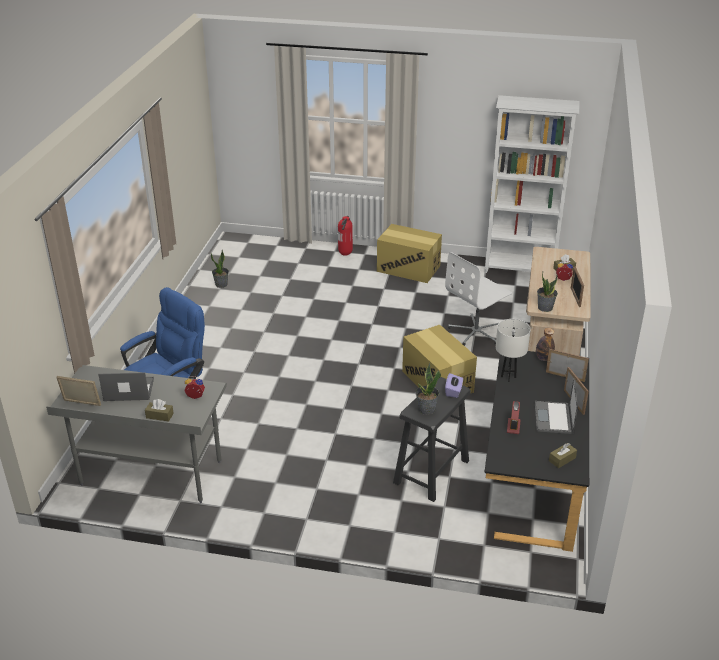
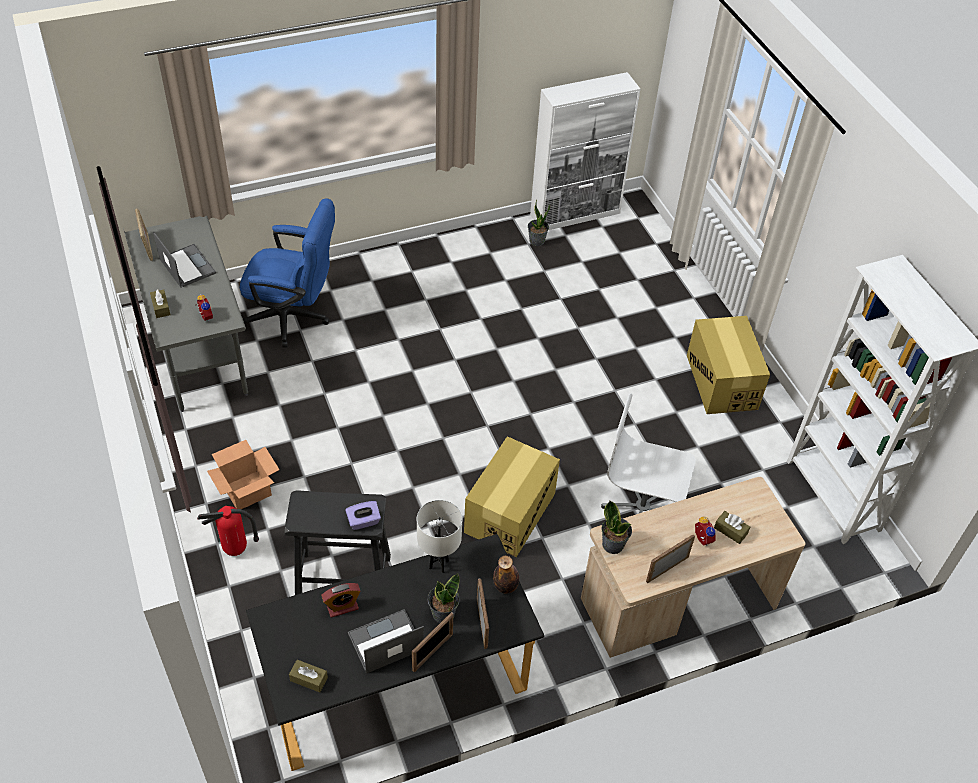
camera: 55 degrees right, 15 degrees up
(216, 262) = (575, 214): none -> white cabinet
(314, 493) = (246, 491): none -> cardboard box
(345, 254) = (696, 310): fire extinguisher -> fire extinguisher (235, 550)
(426, 409) = (313, 510): potted plant -> potted plant (443, 613)

